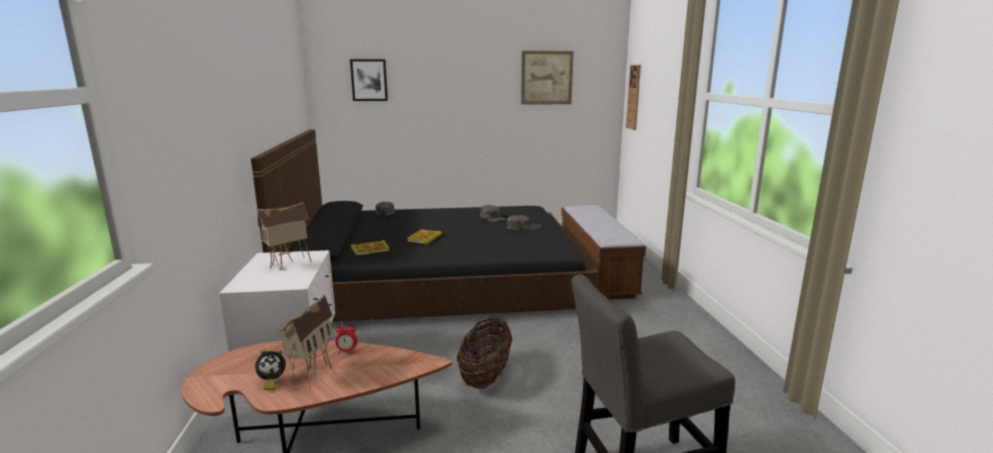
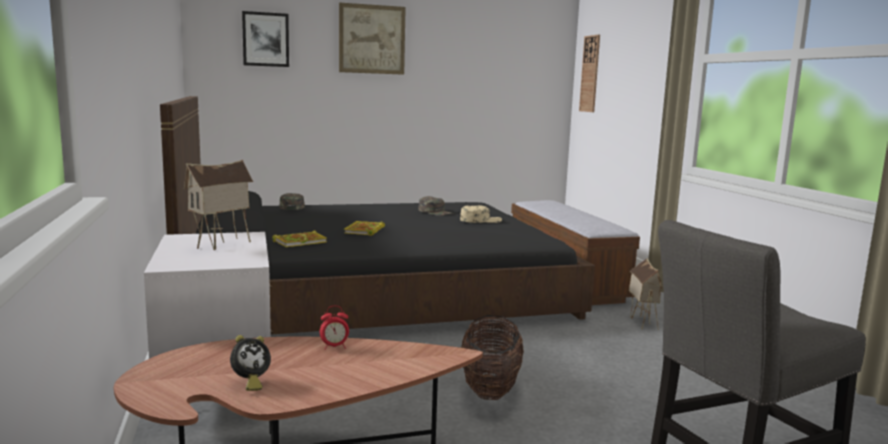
camera: 10 degrees left, 5 degrees down
(311, 376) = (302, 374): toy house -> toy house (641, 322)
(523, 227) = (480, 220): green cap -> beige cap
(546, 77) = (485, 48): picture -> picture (372, 39)

